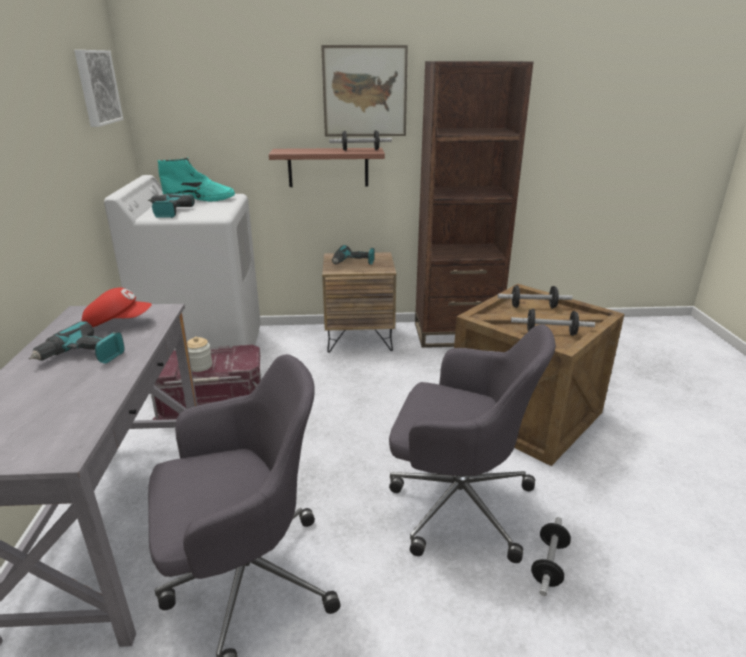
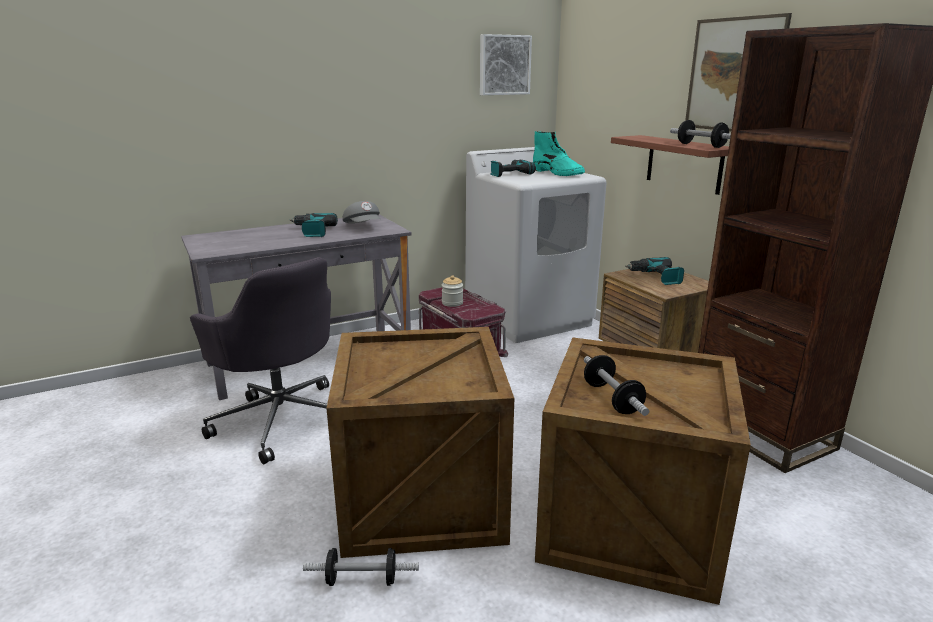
camera: 65 degrees right, 5 degrees down
(118, 323) = (363, 226): red cap -> grey cap
(456, 502) = (420, 499): grey office chair -> crate
(533, 307) = (682, 380): dumbbell -> none

